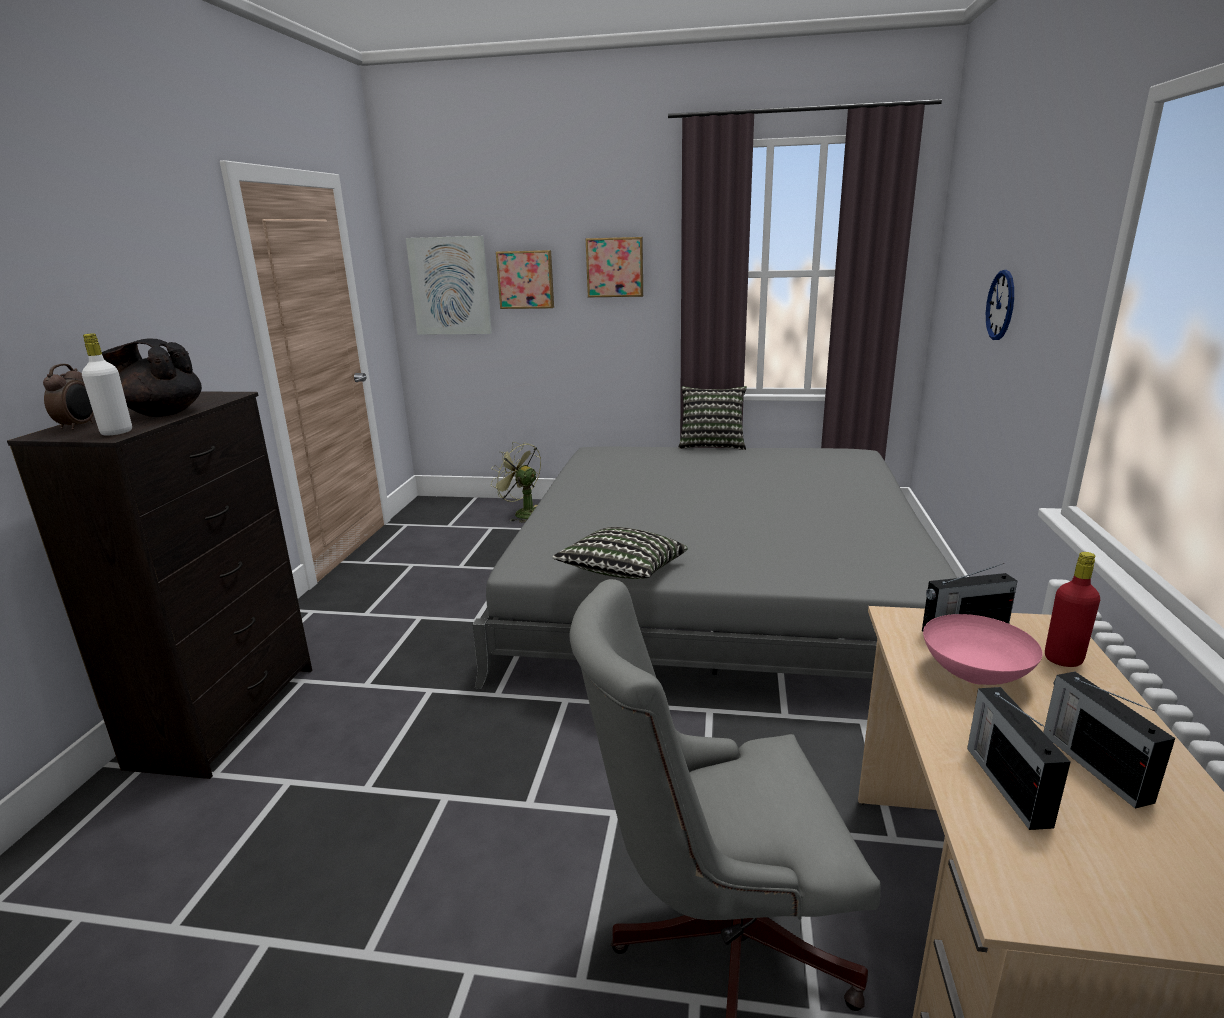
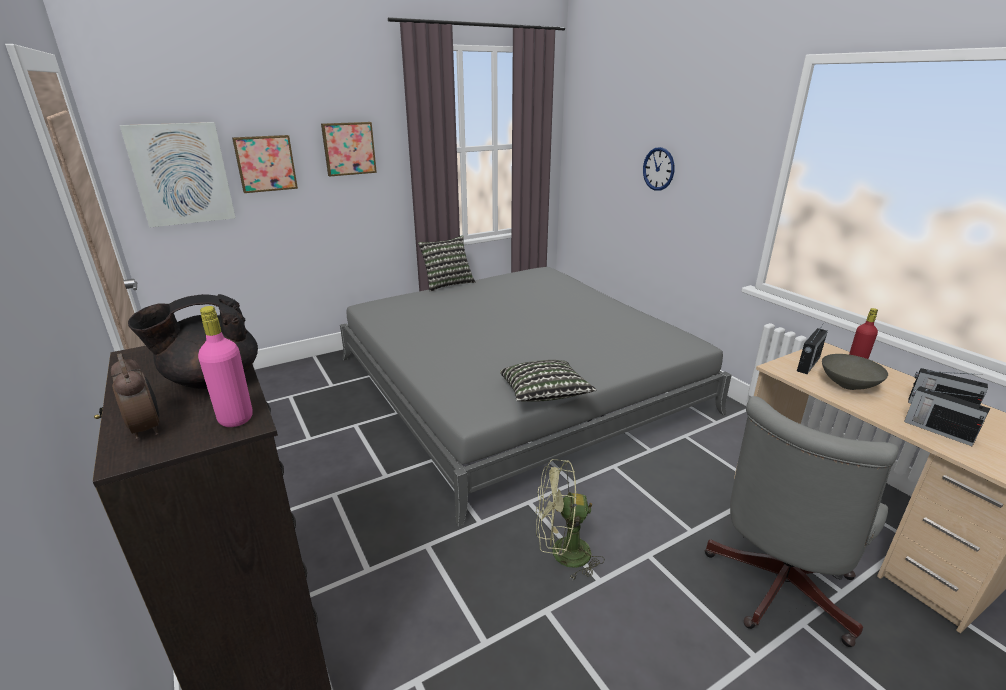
camera: 40 degrees left, 5 degrees up
(117, 432) = (236, 418): white bottle -> pink bottle
(522, 513) = (302, 375): green fan -> green fan (562, 554)
(973, 674) = (847, 385): pink bowl -> grey bowl

